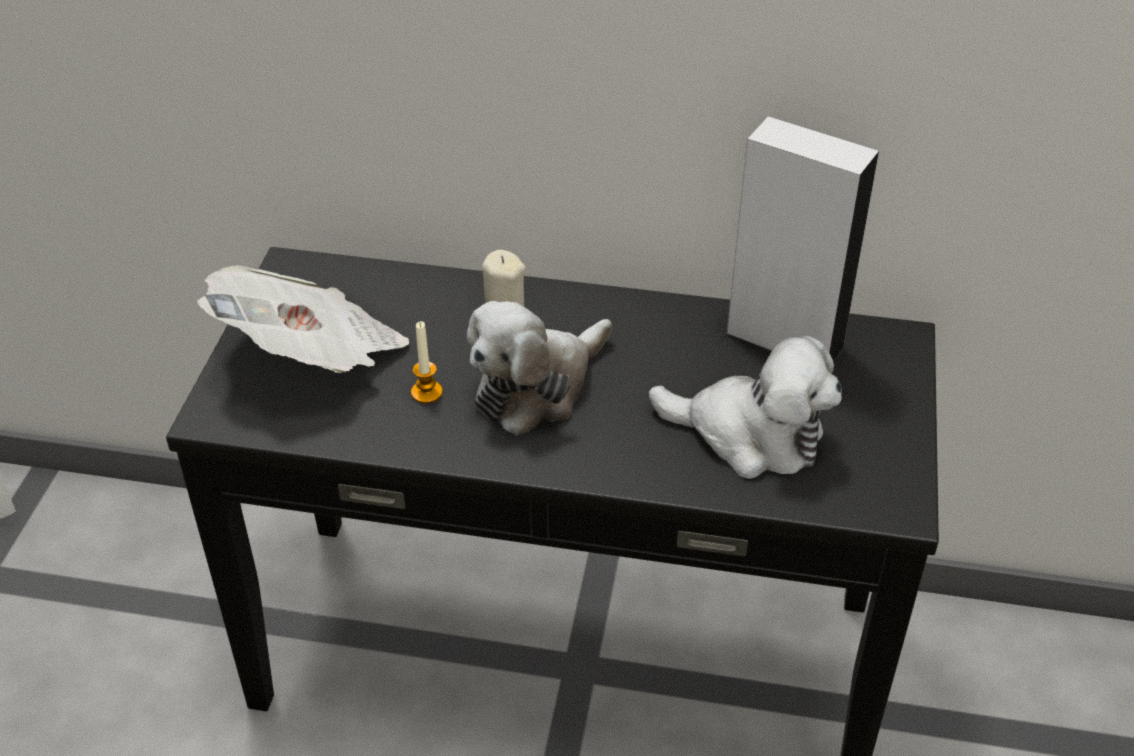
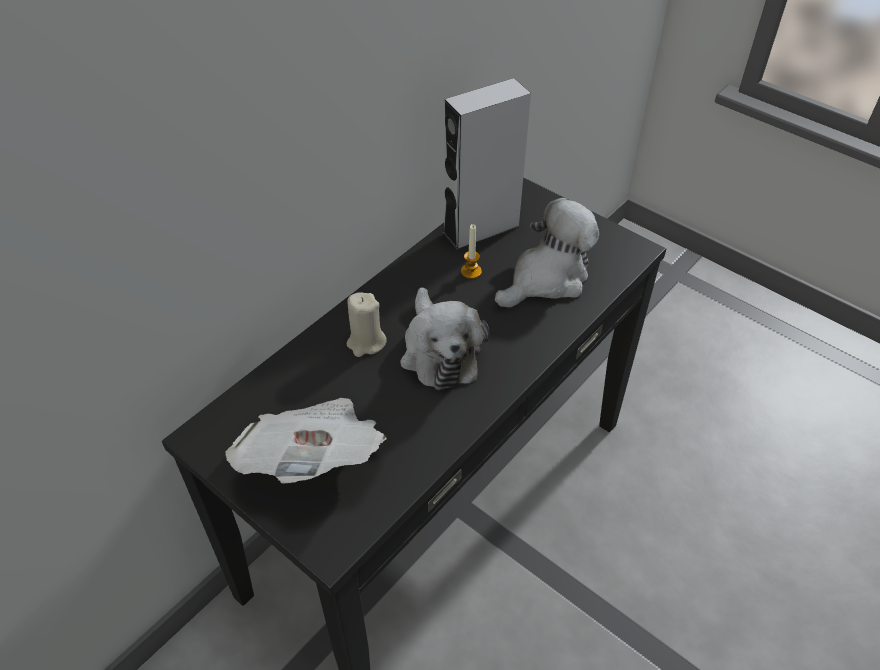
camera: 60 degrees left, 5 degrees up
(426, 392) = (402, 409): candle -> candle (471, 271)

